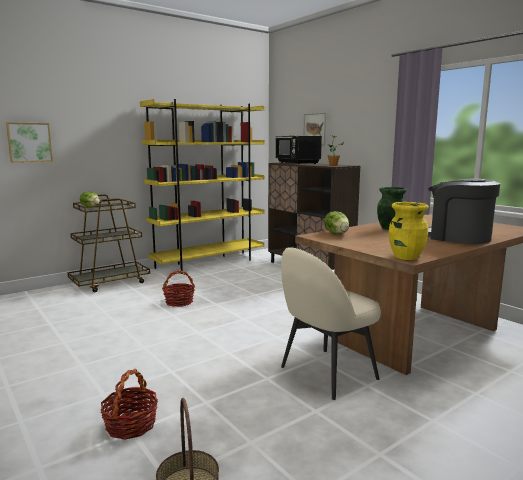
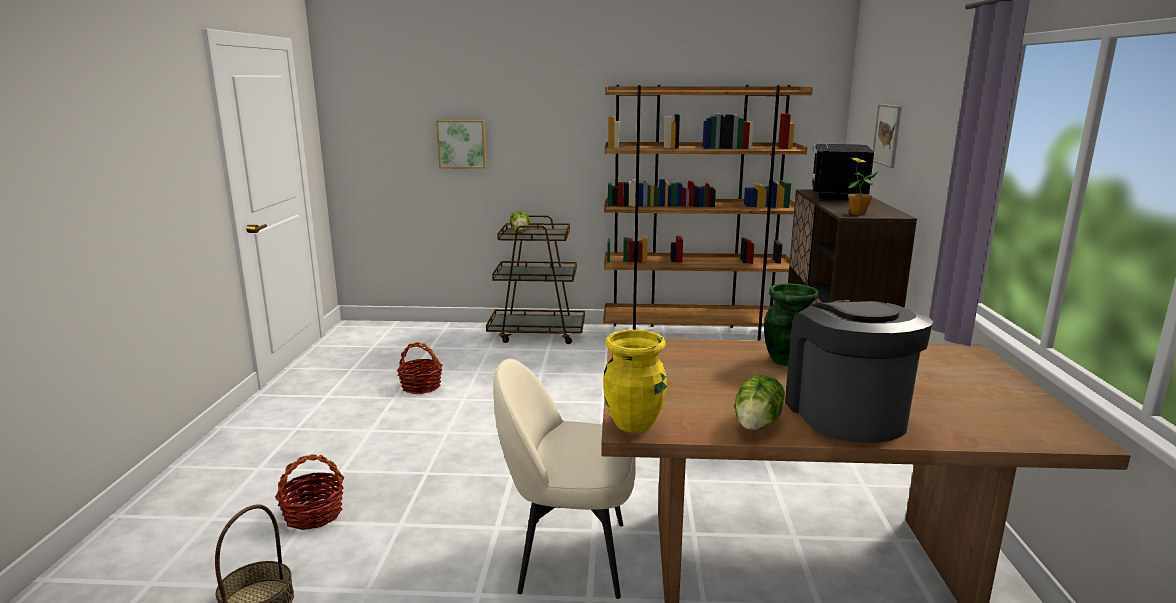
camera: 40 degrees right, 5 degrees up
(179, 302) = (567, 385): basket -> basket (421, 386)
(209, 263) = (694, 334): yellow bookcase -> brown bookcase
(337, 233) = (672, 349): lettuce -> lettuce (758, 424)

